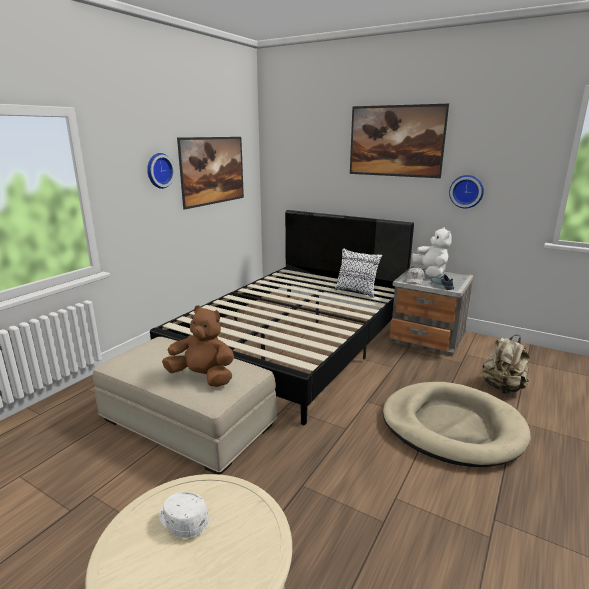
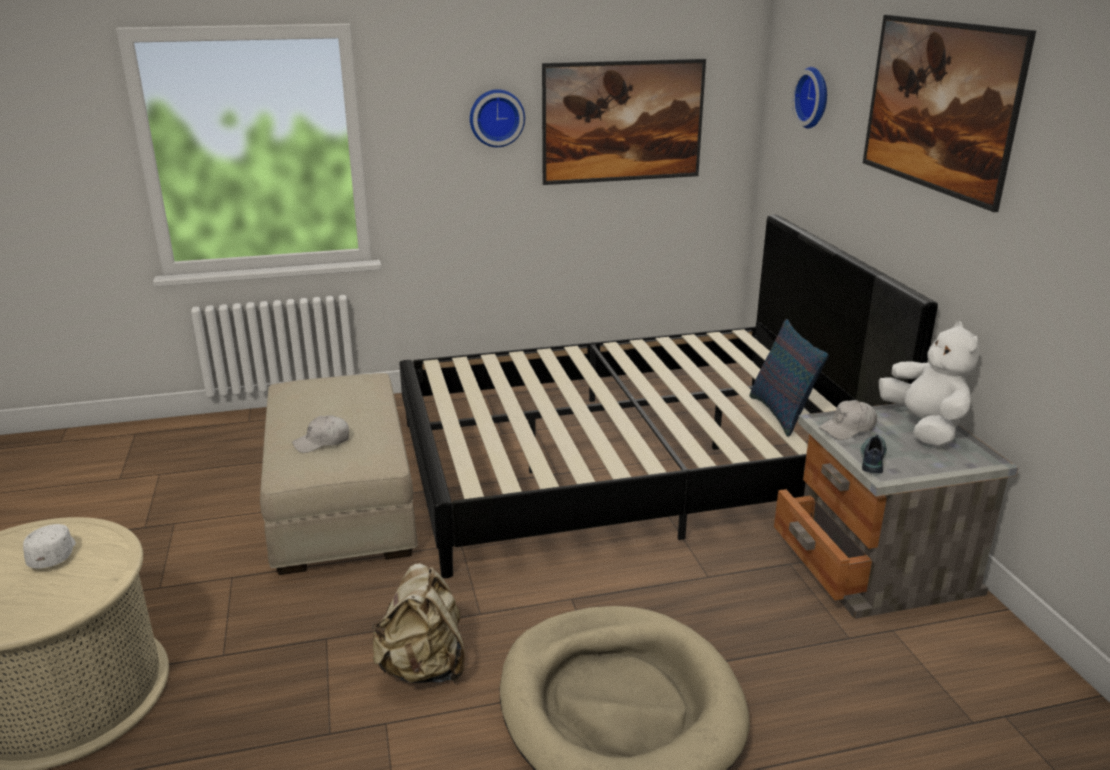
camera: 45 degrees right, 5 degrees up
(203, 377) = (322, 442): brown plush toy -> white cap
(356, 292) = (781, 415): white pillow -> blue pillow
(431, 273) = (924, 427): white plush toy -> white plush toy turned 45 degrees counterclockwise
(466, 191) = (1037, 258): wall clock -> wall clock (814, 97)
(503, 388) = (839, 719): beige backpack -> beige backpack (424, 668)

